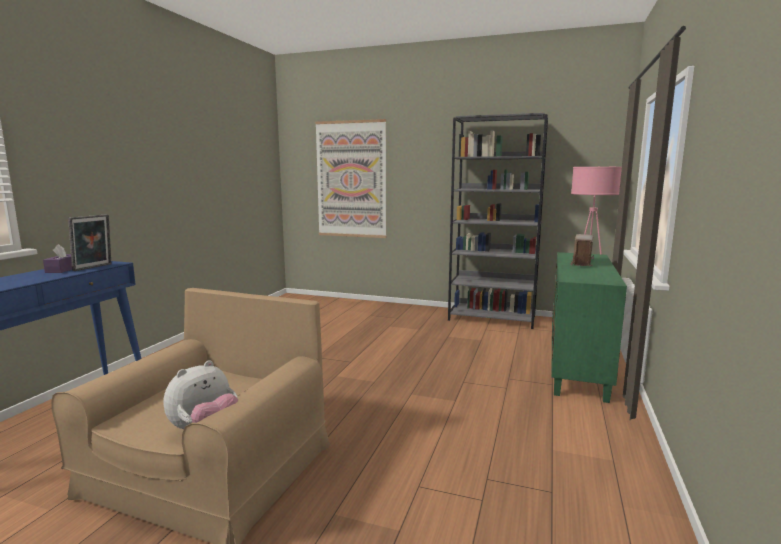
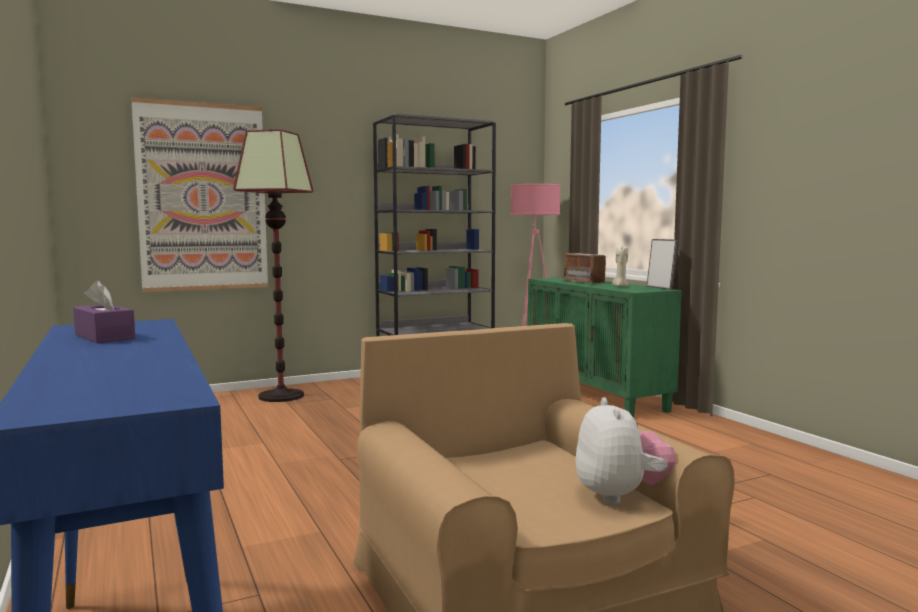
camera: 45 degrees left, 5 degrees down
(94, 267) = (149, 328): picture frame -> picture frame (661, 288)
(377, 309) = (281, 396): none -> floor lamp
(589, 272) = (620, 286): none -> beige candle

